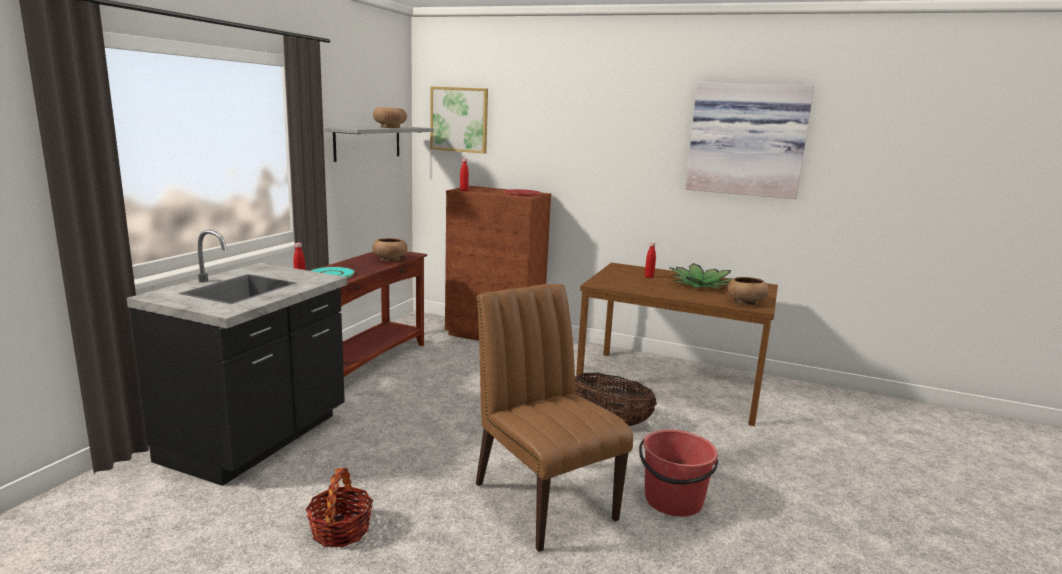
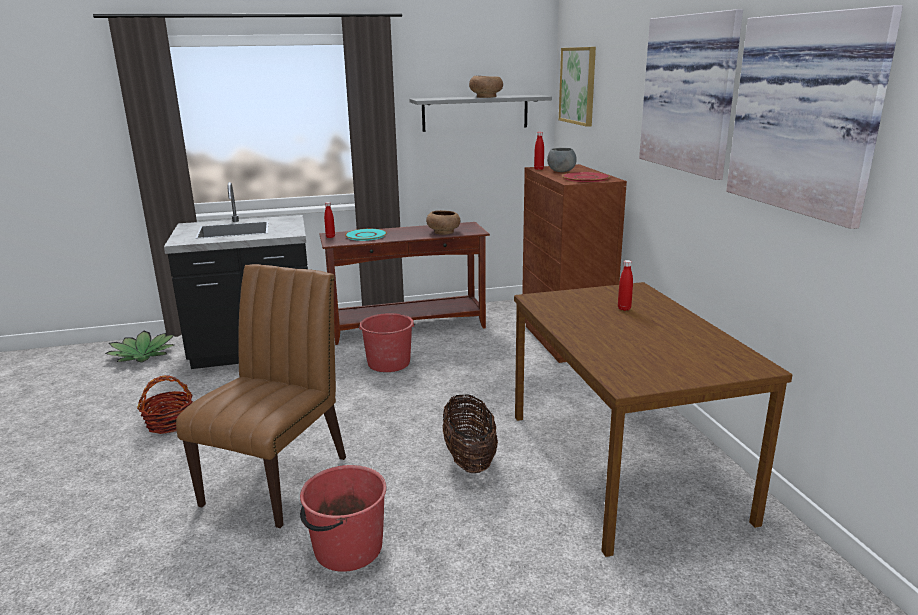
camera: 55 degrees right, 5 degrees up
(414, 394) = (388, 363): none -> red bucket
(485, 191) = (561, 171): none -> grey bowl
(629, 127) = (692, 93): none -> picture
(701, 285) = (656, 336): potted plant -> potted plant (143, 355)
(745, 302) = (633, 373): brown bowl -> none

